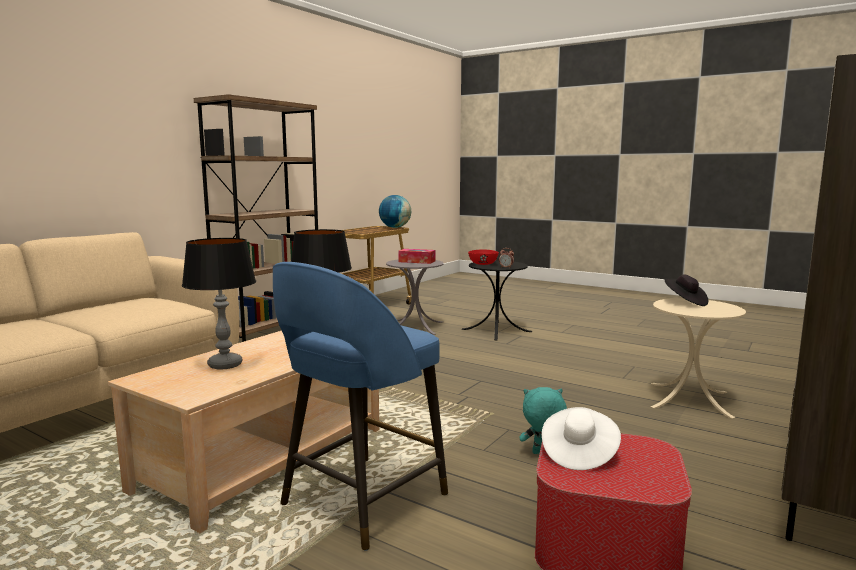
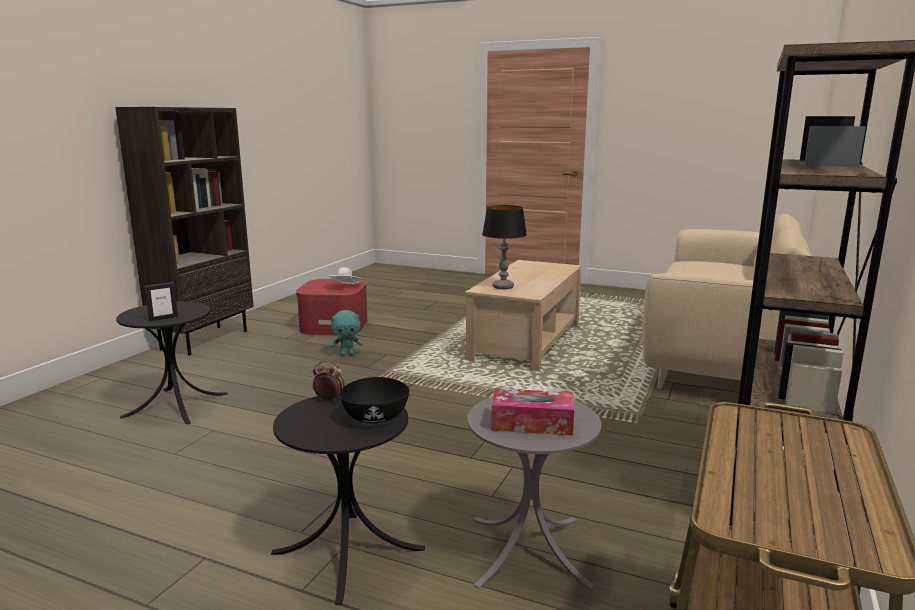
camera: 170 degrees right, 5 degrees up
(225, 365) = (538, 272): table lamp -> none
(361, 501) = (452, 330): blue stool -> none
(395, 227) = (756, 520): globe -> none
(483, 264) = (374, 417): red bowl -> black bowl
(685, 302) = (163, 318): black hat -> picture frame
(689, 399) = (176, 405): beige side table -> black side table

